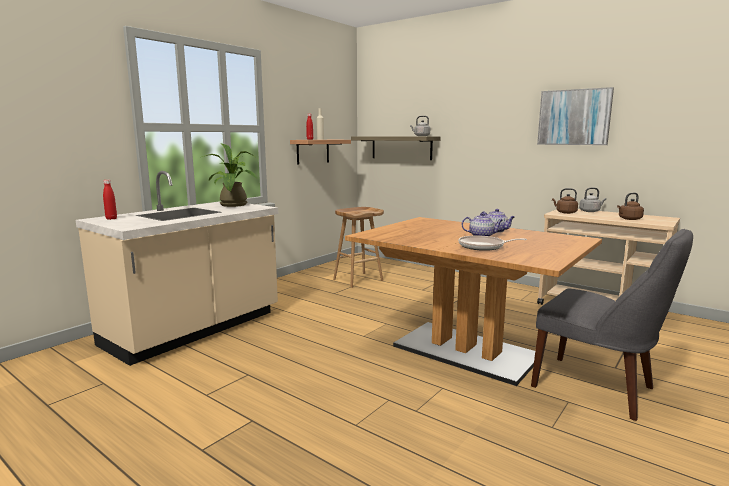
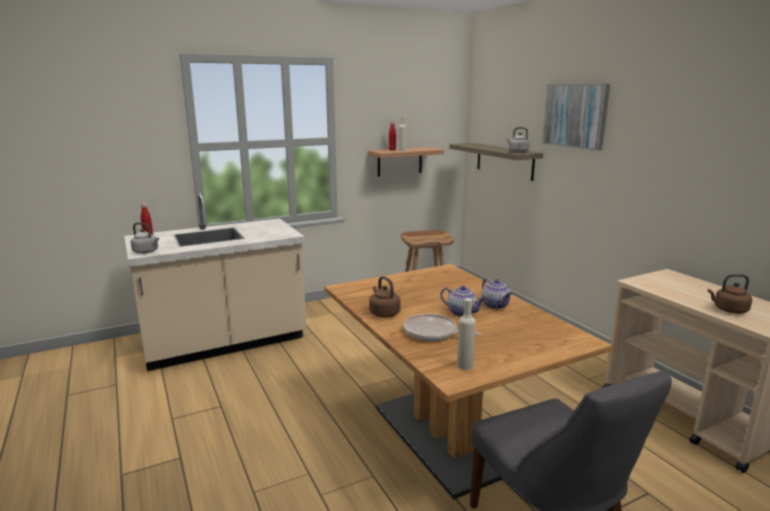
camera: 25 degrees right, 5 degrees up
(233, 205) = (271, 228): potted plant -> none
(539, 257) = (464, 365): none -> beige bottle
(565, 212) = (653, 281): brown kettle -> brown kettle (383, 313)
(574, 117) = (696, 149): picture -> picture (575, 115)
(590, 211) = (697, 284): grey kettle -> grey kettle (147, 252)

